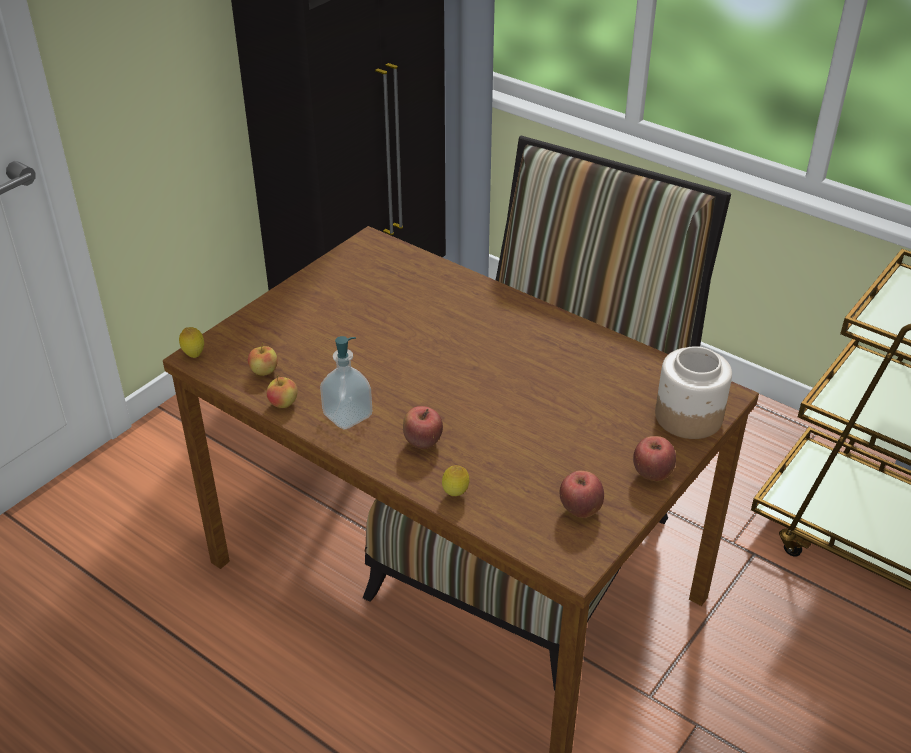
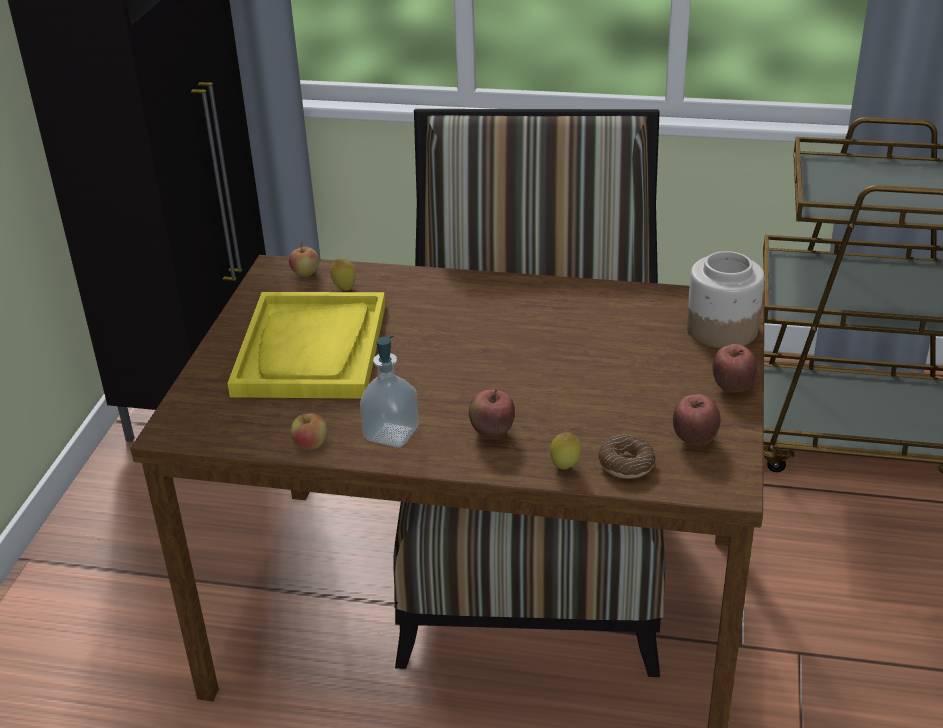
camera: 25 degrees left, 5 degrees down
(194, 355) = (165, 431): lemon -> lemon (344, 289)
(264, 371) = (262, 422): apple -> apple (305, 273)
(344, 322) = (312, 349): none -> yellow tray
(506, 510) = (626, 464): none -> donut

